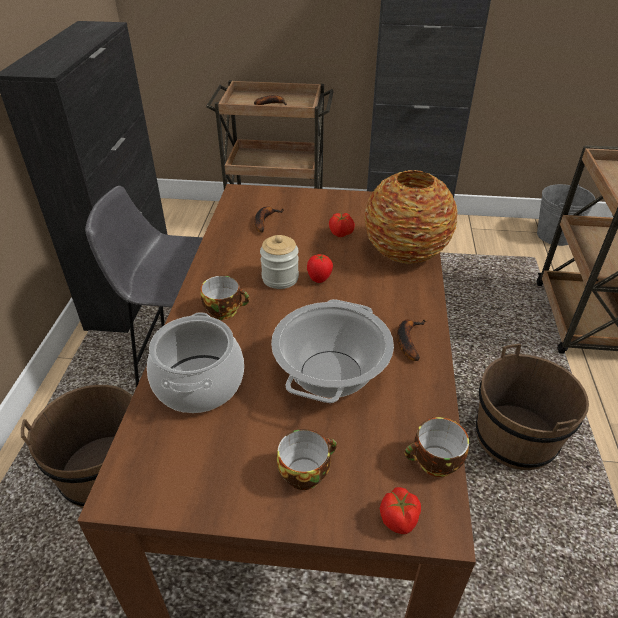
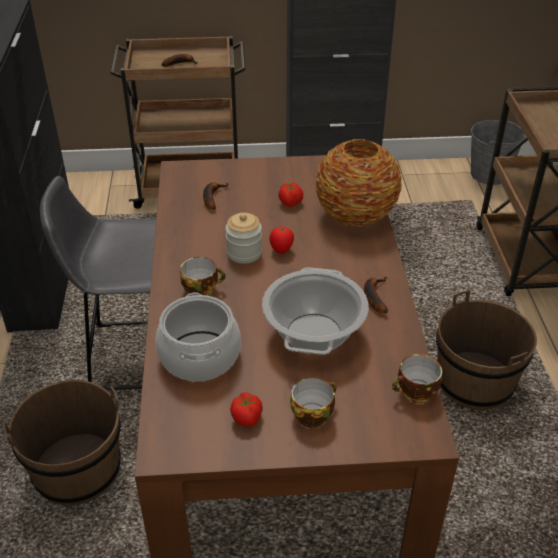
camera: 10 degrees left, 0 degrees up
(399, 519) = (395, 437): tomato -> tomato (247, 418)

